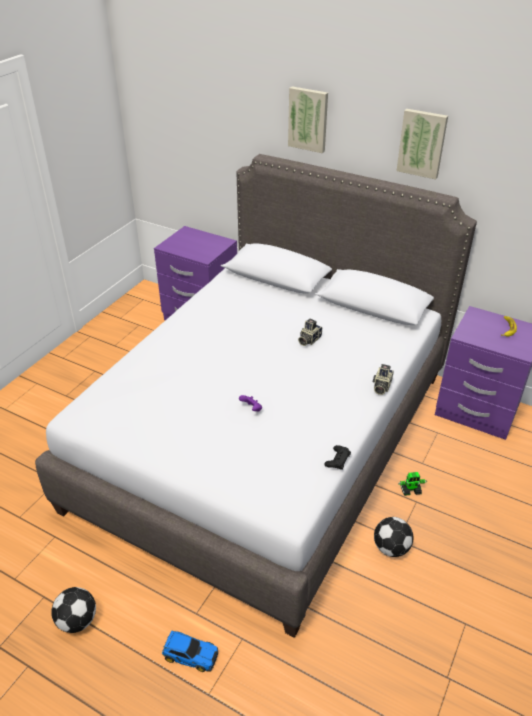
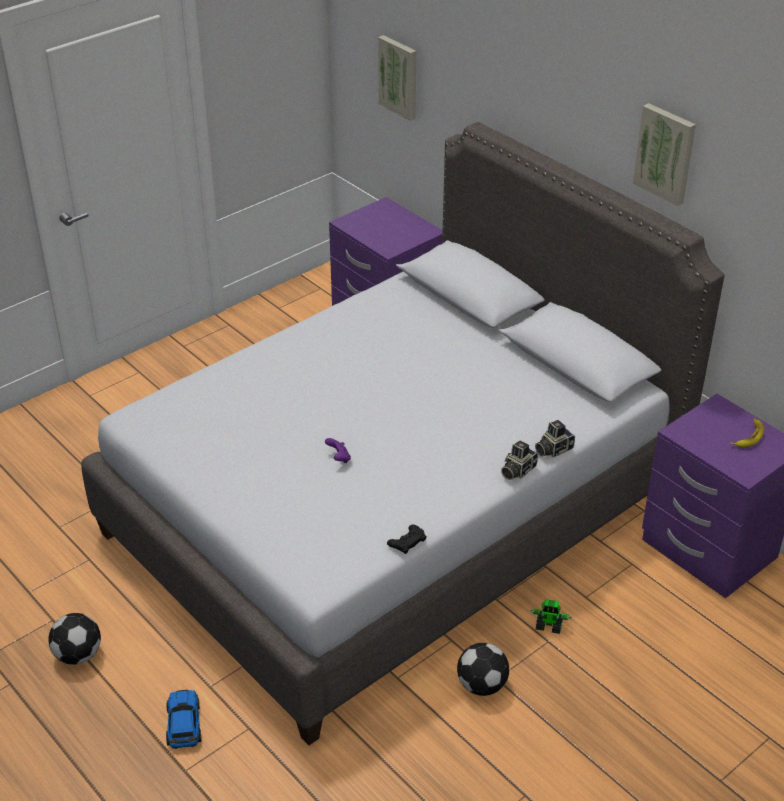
camera: 20 degrees right, 0 degrees up
(189, 654) = (183, 725): toy car -> toy car turned 135 degrees counterclockwise
(308, 119) = (537, 89): picture -> picture (399, 77)
(308, 340) = (460, 390): camera -> camera (552, 449)

